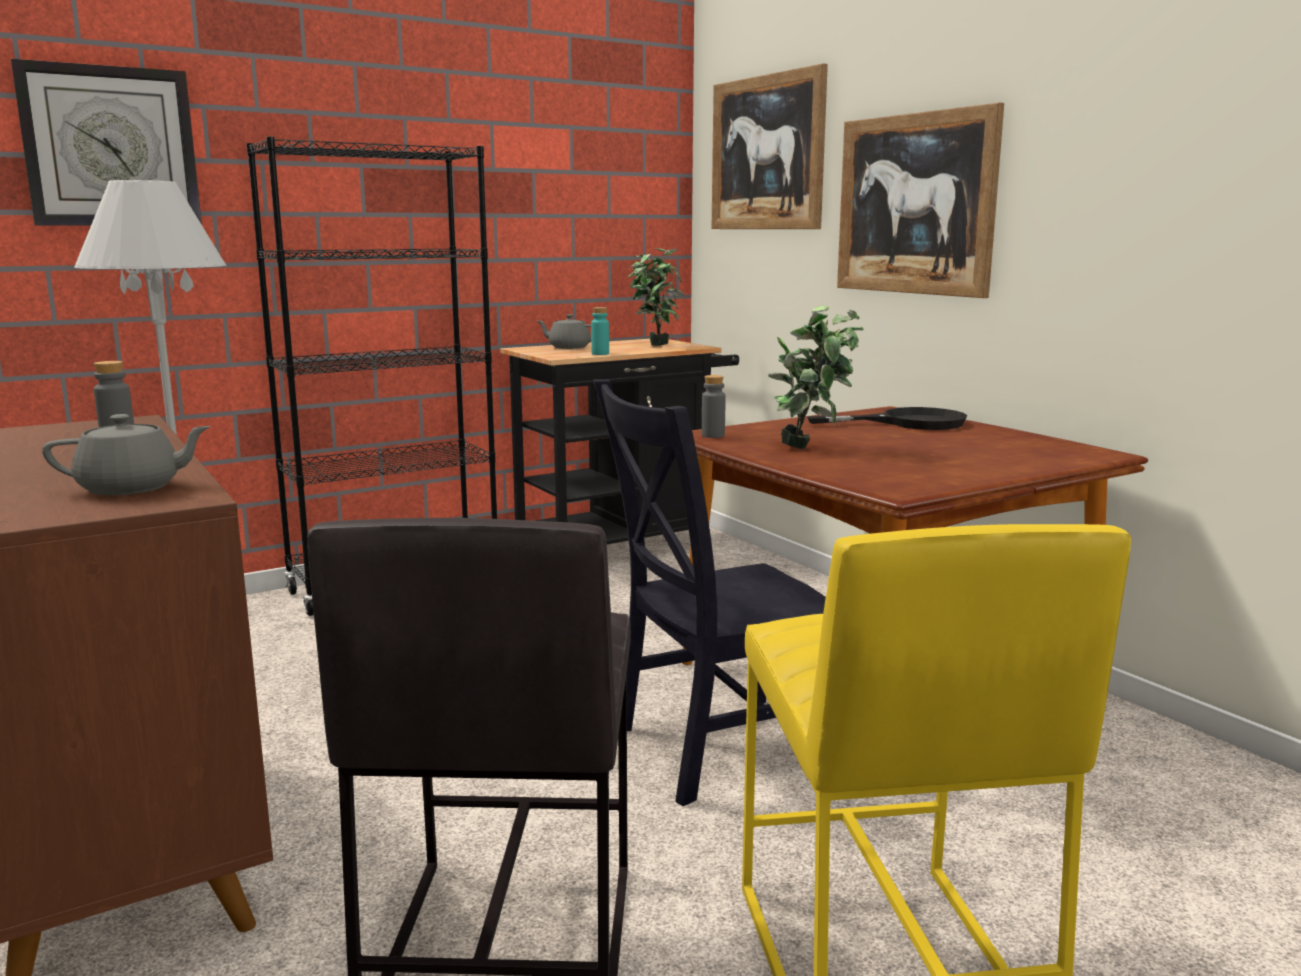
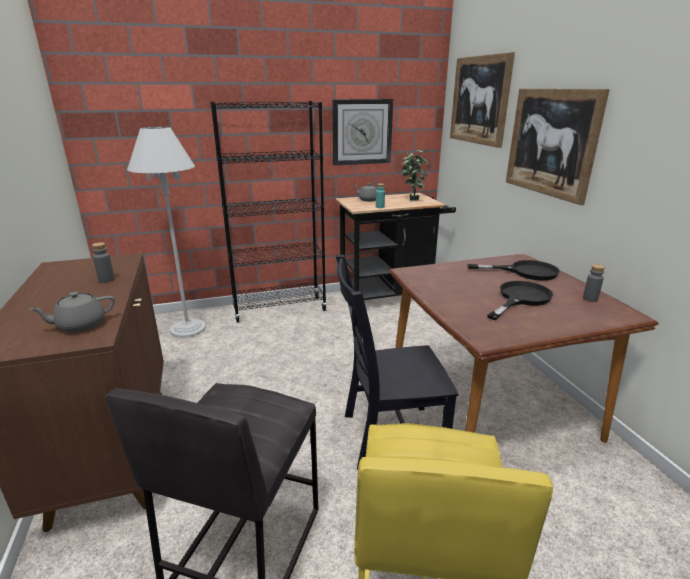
camera: 15 degrees right, 10 degrees up
(110, 147) = (149, 106): wall clock -> wall clock (362, 132)
(132, 488) = (80, 325): grey teapot -> grey teapot turned 150 degrees clockwise
(713, 435) = (411, 274): grey bottle -> grey bottle (590, 299)
(813, 448) = (458, 291): potted plant -> none
(922, 449) = (520, 298): none -> black frying pan

